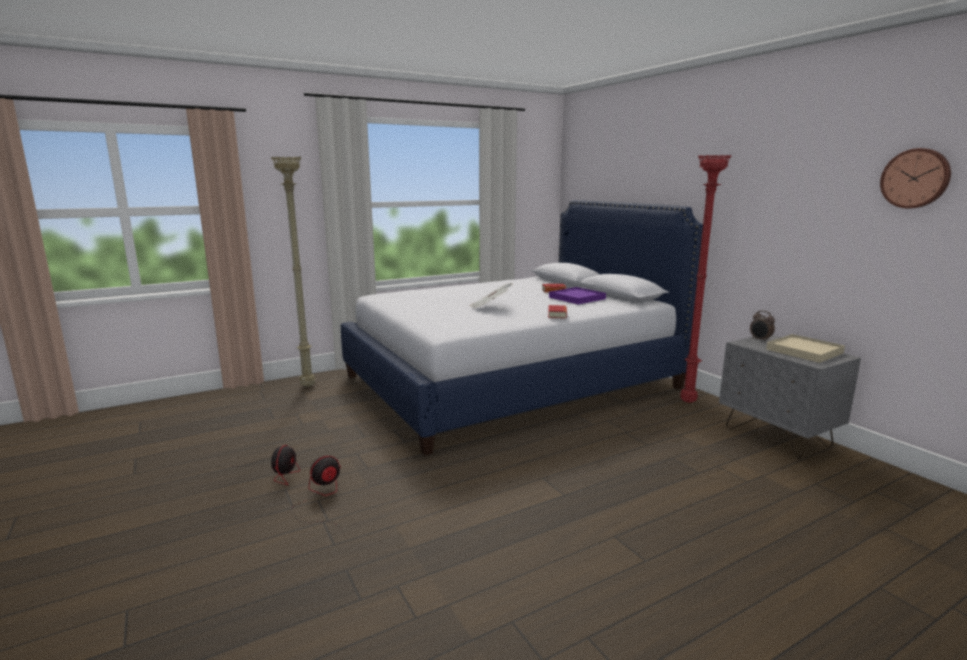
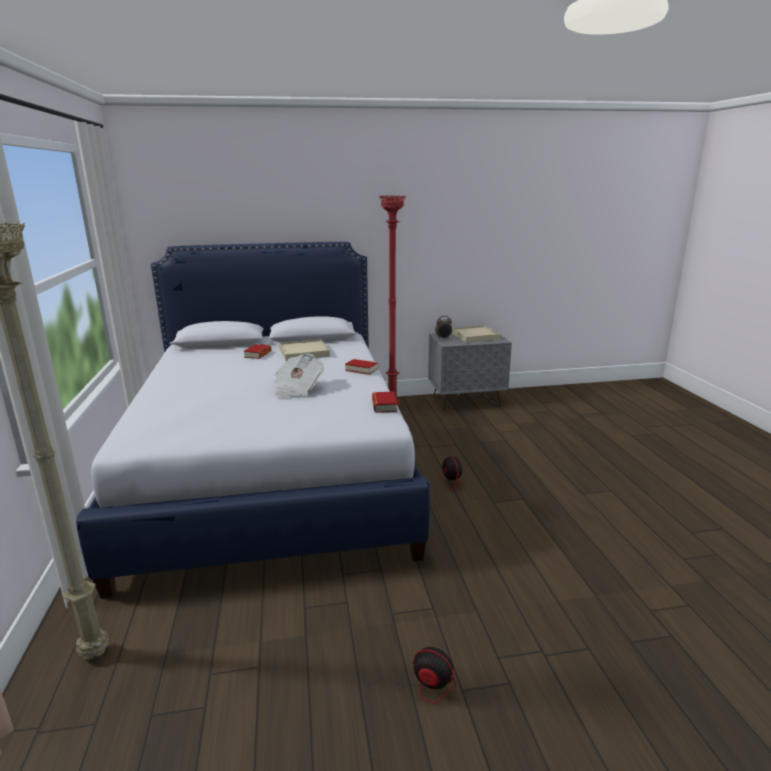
camera: 70 degrees left, 5 degrees up
(321, 498) = (494, 654): fan -> fan (464, 486)
(479, 328) = (384, 405): none -> book
(577, 298) = (304, 352): purple tray -> beige tray
(915, 178) = (509, 211): wall clock -> none

